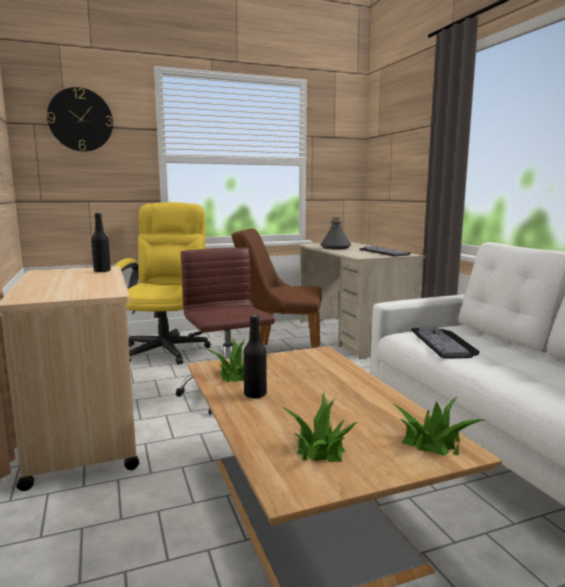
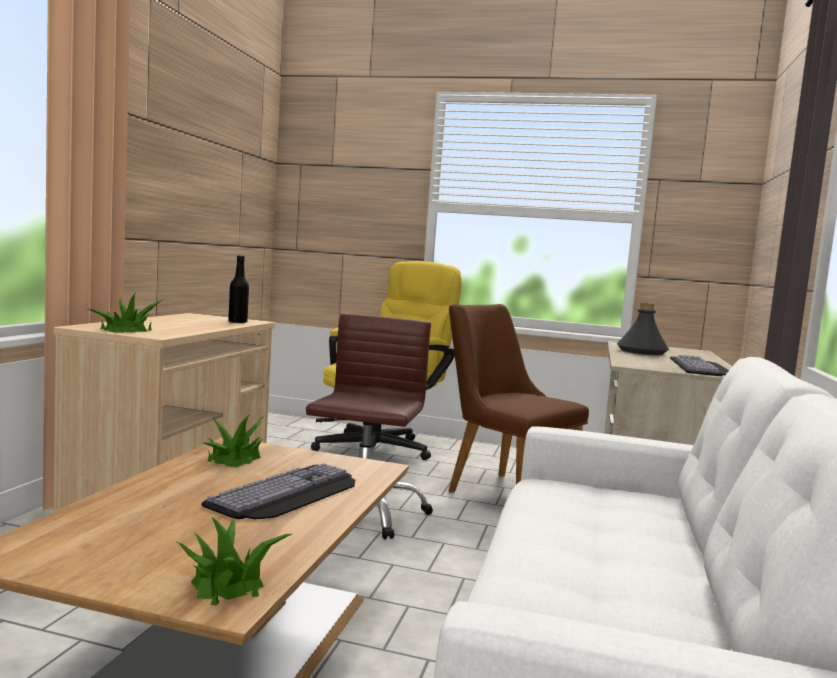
camera: 35 degrees right, 5 degrees down
(80, 120) = (346, 159): wall clock -> none
(255, 394) = (198, 478): black bottle -> none
(321, 447) = (120, 538): potted plant -> potted plant (126, 330)
(445, 343) = (573, 507): keyboard -> keyboard (289, 494)

